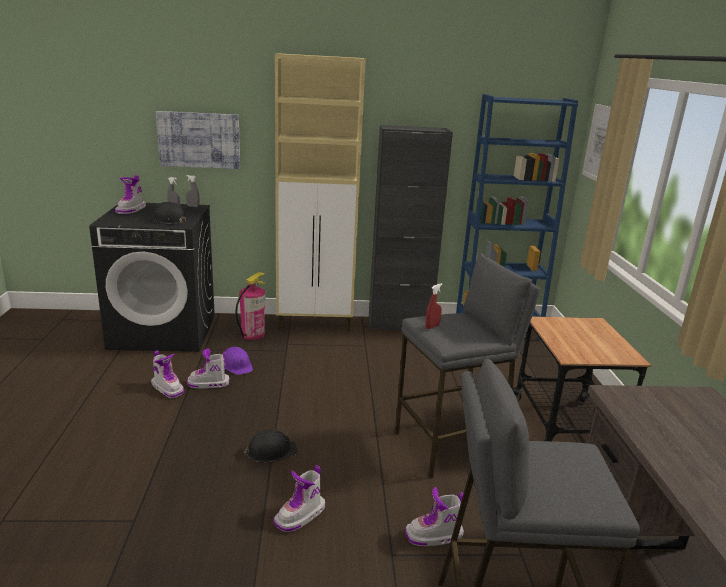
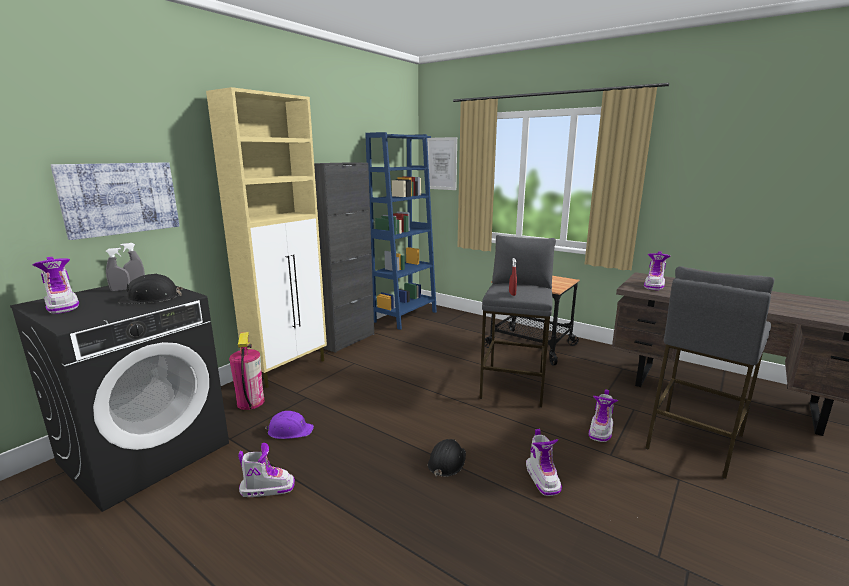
camera: 50 degrees left, 5 degrees down
(208, 384) = (297, 458): boot -> boot (654, 285)

